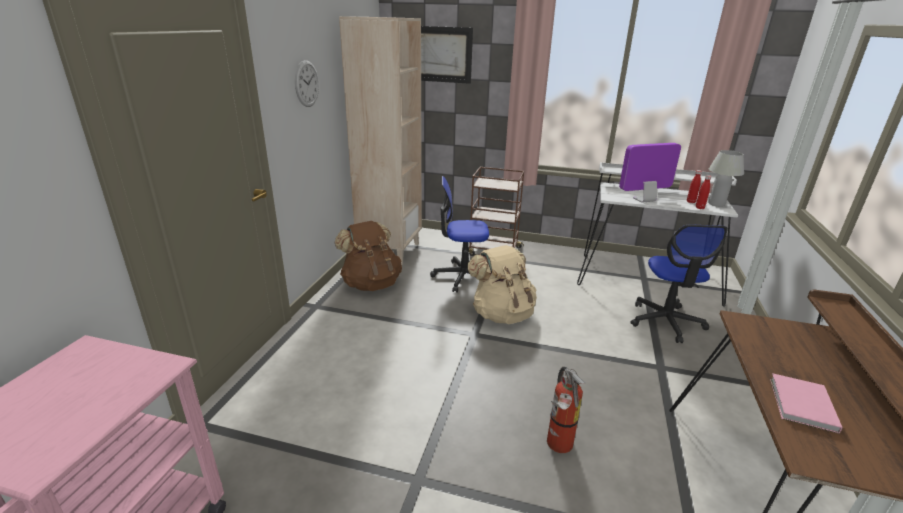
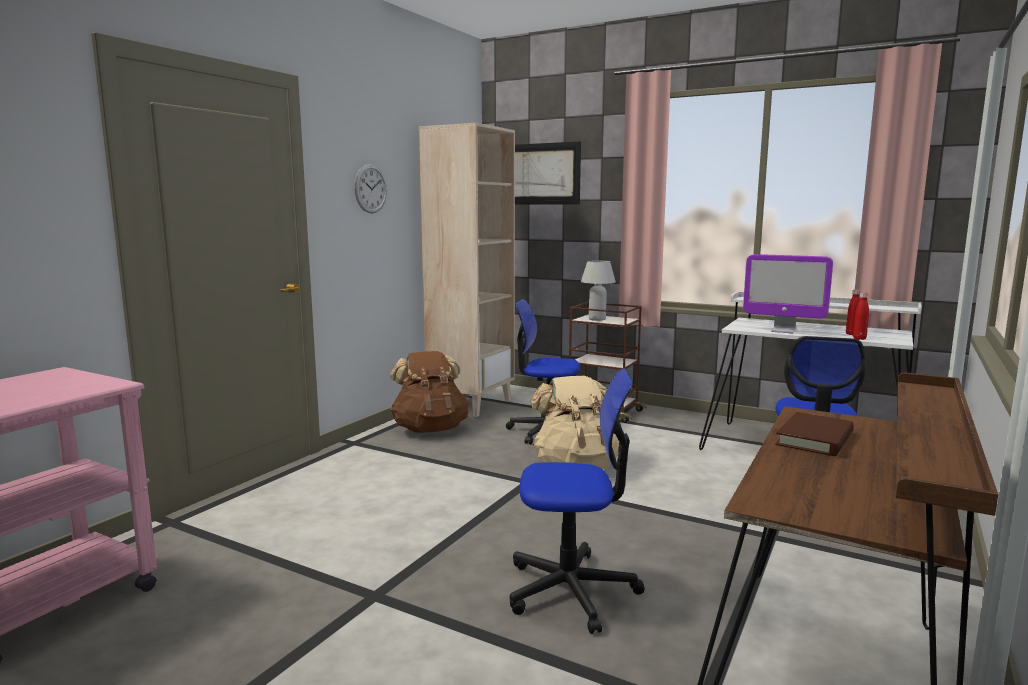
camera: 15 degrees right, 15 degrees down
(558, 446) = (571, 590): fire extinguisher -> office chair
(644, 200) = (783, 331): monitor -> monitor turned 150 degrees counterclockwise
(716, 204) = (889, 337): white table lamp -> white table lamp (597, 319)
(773, 356) = (815, 439): none -> brown book
(801, 405) = (805, 471): pink book -> none

